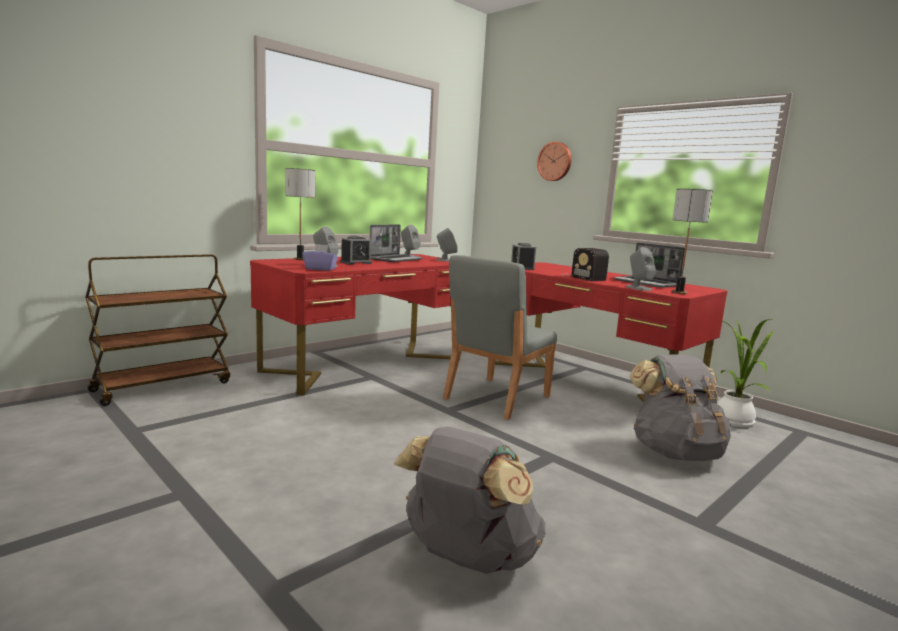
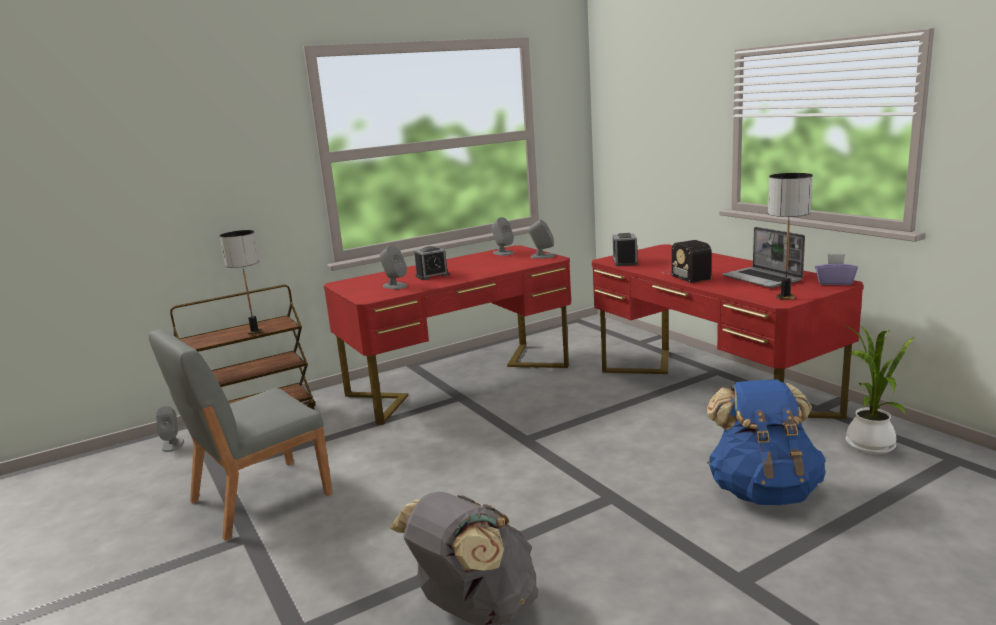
camera: 15 degrees right, 5 degrees up
(300, 259) = (376, 276): table lamp -> table lamp (254, 332)
(320, 269) = (386, 293): purple tissue box -> purple tissue box (834, 282)
(396, 259) = (483, 262): laptop -> none
(496, 397) = (586, 420): grey chair -> grey chair (258, 498)
(555, 161) = (673, 118): wall clock -> none
(638, 288) = (738, 292): grey speaker -> grey speaker (173, 445)
(675, 452) = (763, 491): grey backpack -> blue backpack

